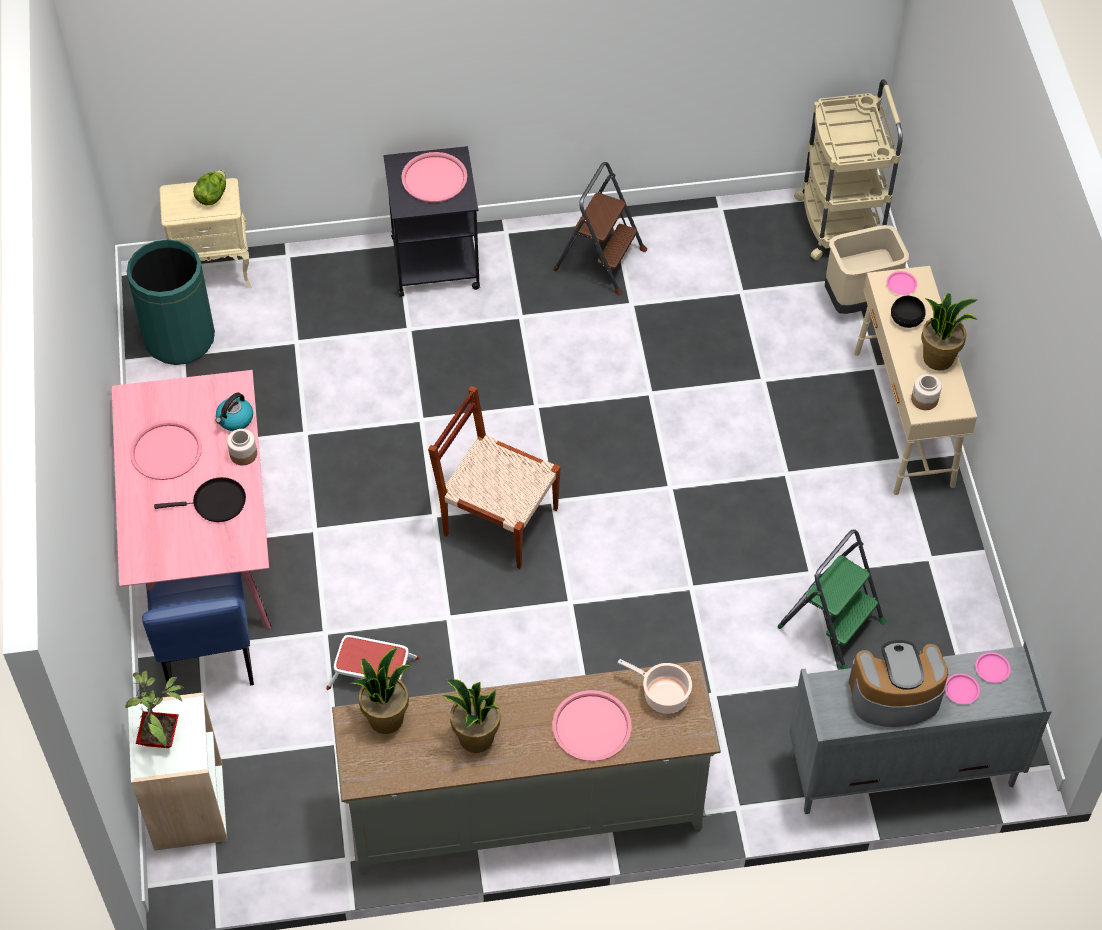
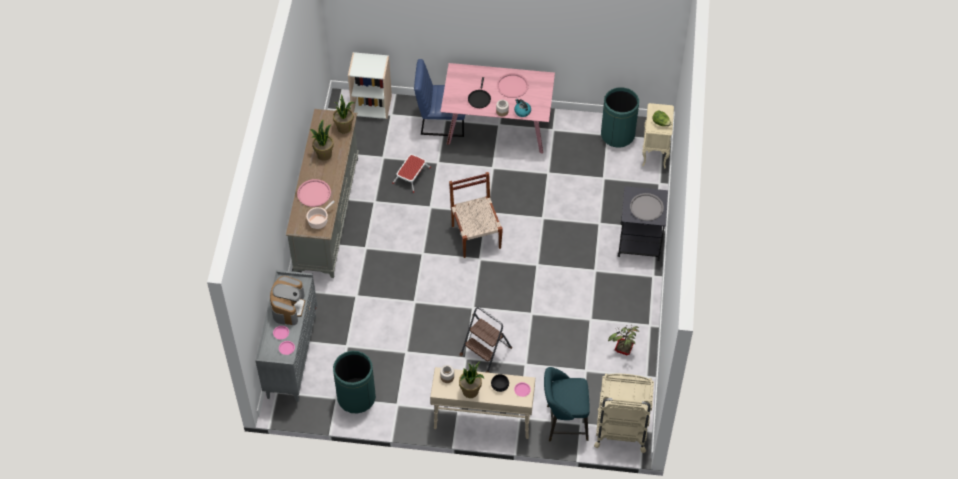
camera: 105 degrees right, 0 degrees up
(162, 738) = (368, 63): potted plant -> potted plant (623, 351)
(434, 178) = (646, 207): pink tray -> grey tray
(498, 520) = (476, 235): chair -> chair turned 60 degrees counterclockwise
(596, 258) = (625, 311): brown step ladder -> brown step ladder (487, 350)
(828, 621) = (377, 351): green step ladder -> none
(859, 302) = (564, 423): beige trash can -> turquoise stool
(944, 629) = (356, 397): none -> green trash can

